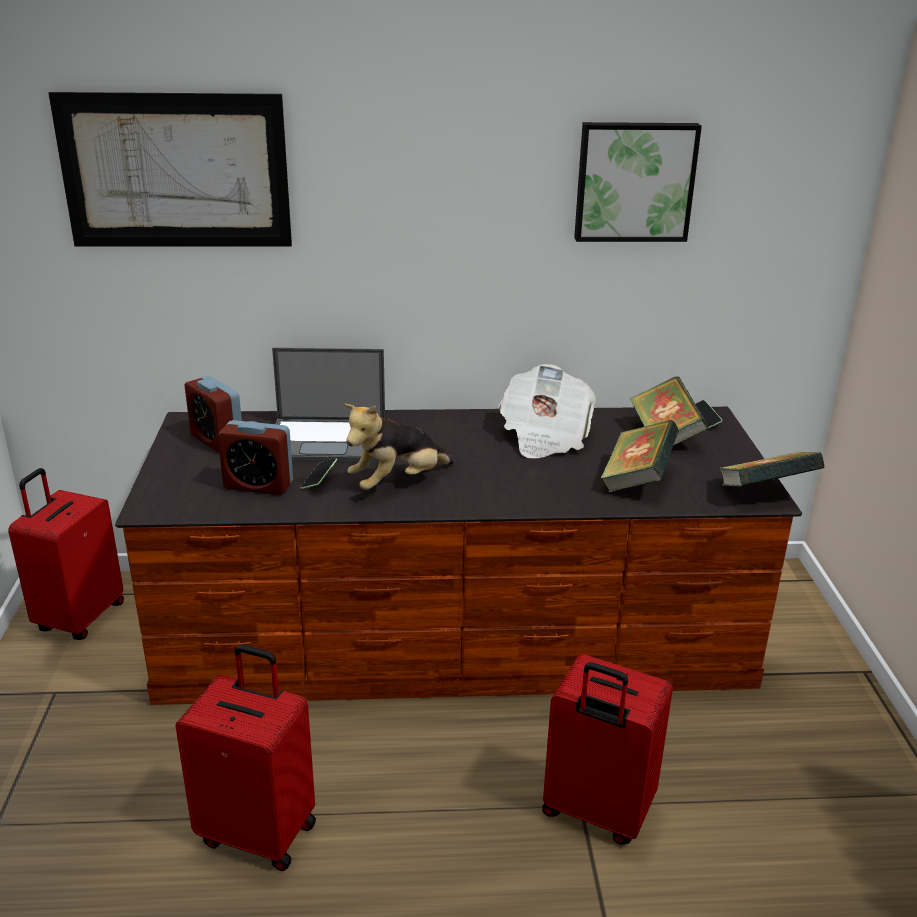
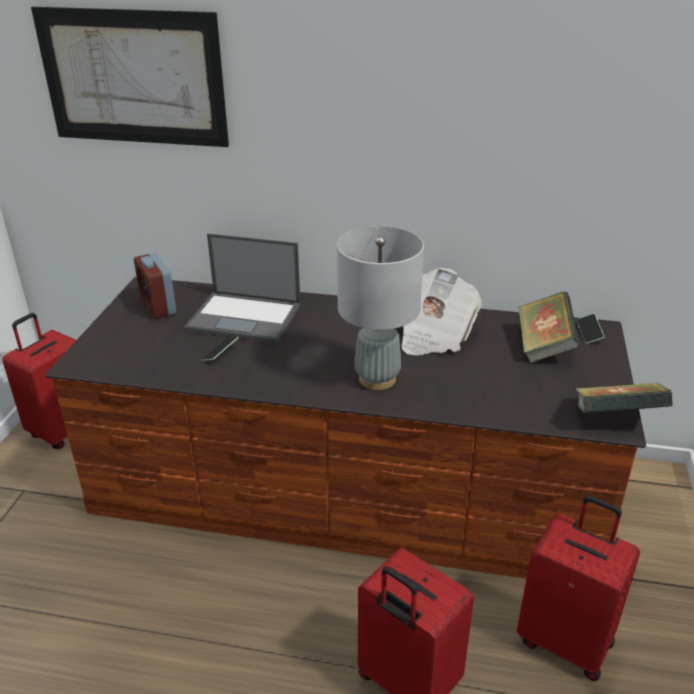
camera: 15 degrees right, 5 degrees up
(258, 485) = (169, 353): alarm clock -> none
(259, 831) = (125, 642): red suitcase -> red suitcase (566, 641)
(397, 482) = (283, 364): plush toy -> none
(507, 485) = (377, 379): none -> grey table lamp
(634, 181) = (537, 104): picture -> none
(637, 480) = (497, 389): book -> none

